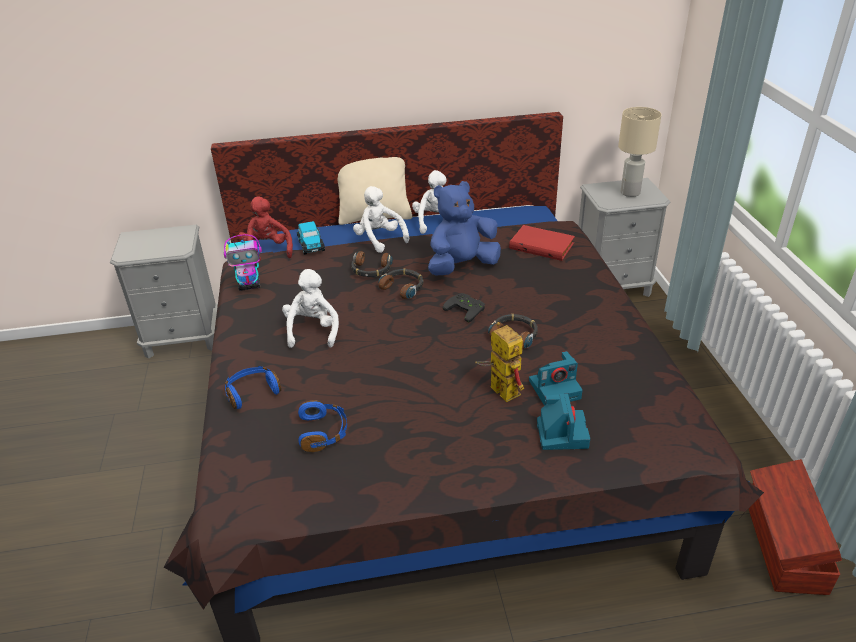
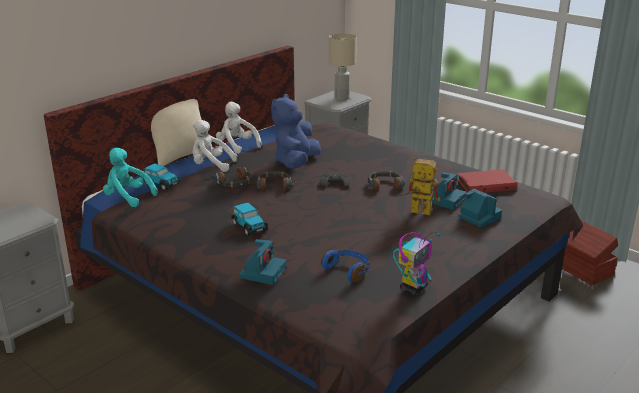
camera: 40 degrees left, 10 degrees down
(250, 286) = (152, 220): toy robot -> toy robot (414, 288)
(252, 392) = (263, 272): blue headphones -> camera
(267, 250) = (128, 197): red plush toy -> turquoise plush toy
(313, 330) = (249, 227): white plush toy -> toy car
(542, 245) = (330, 138): red book -> red book (486, 184)

